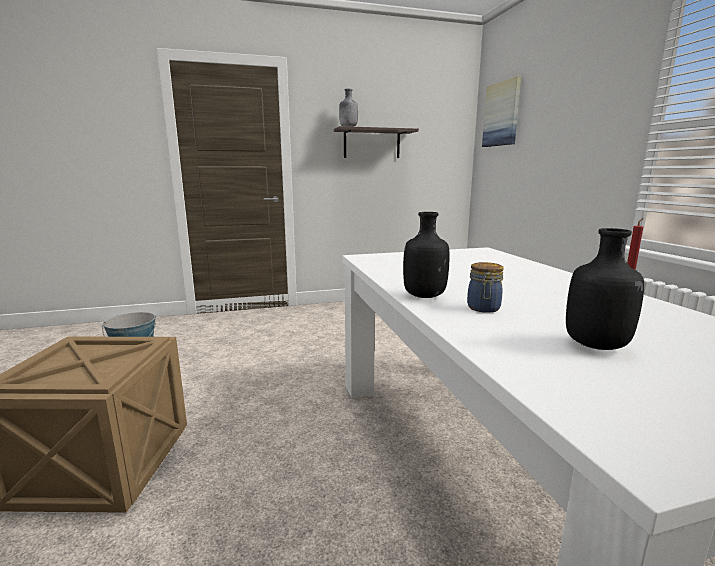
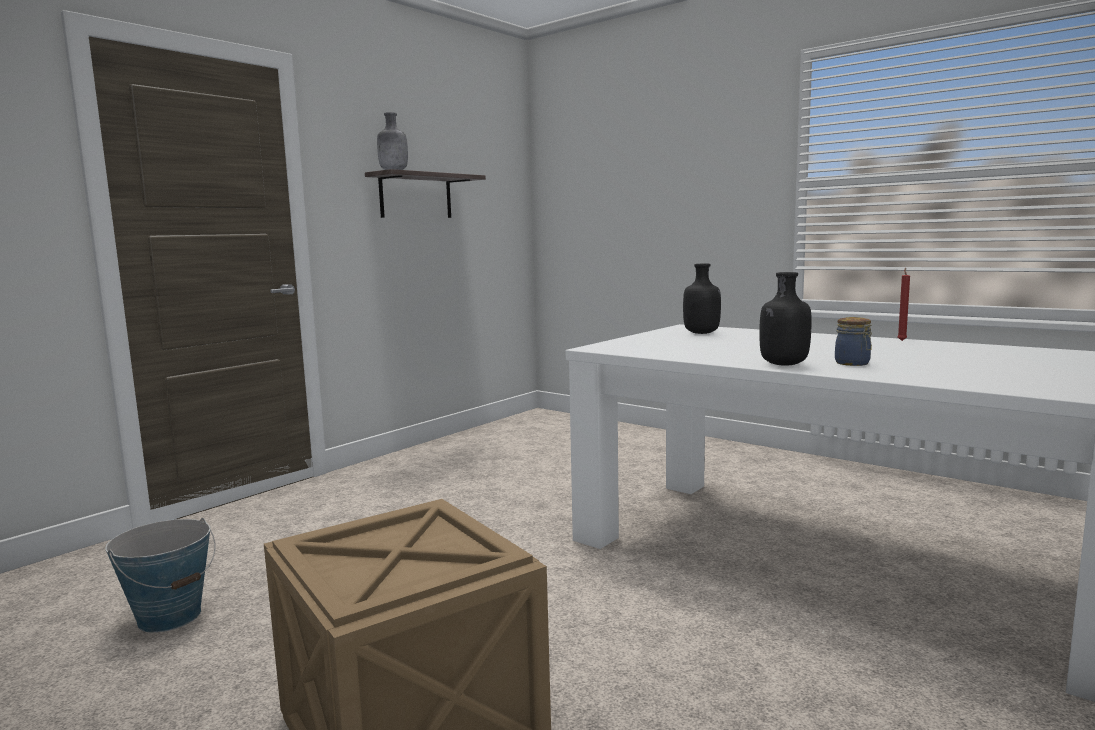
camera: 35 degrees left, 5 degrees down
(502, 114) = (580, 159): picture -> none
(596, 346) = (980, 368): black bottle -> black bottle (702, 333)

